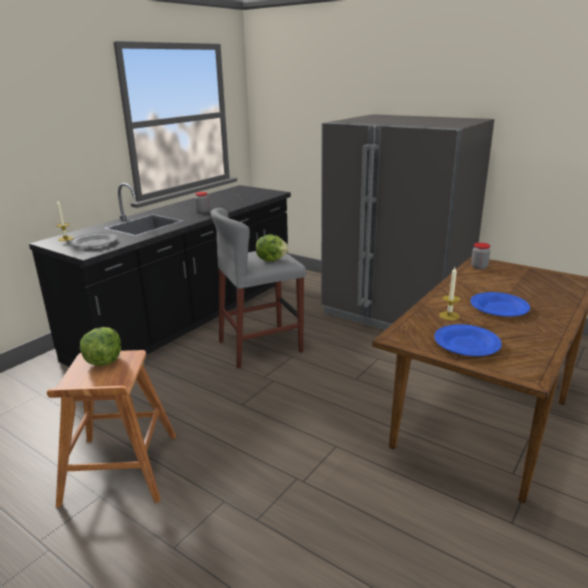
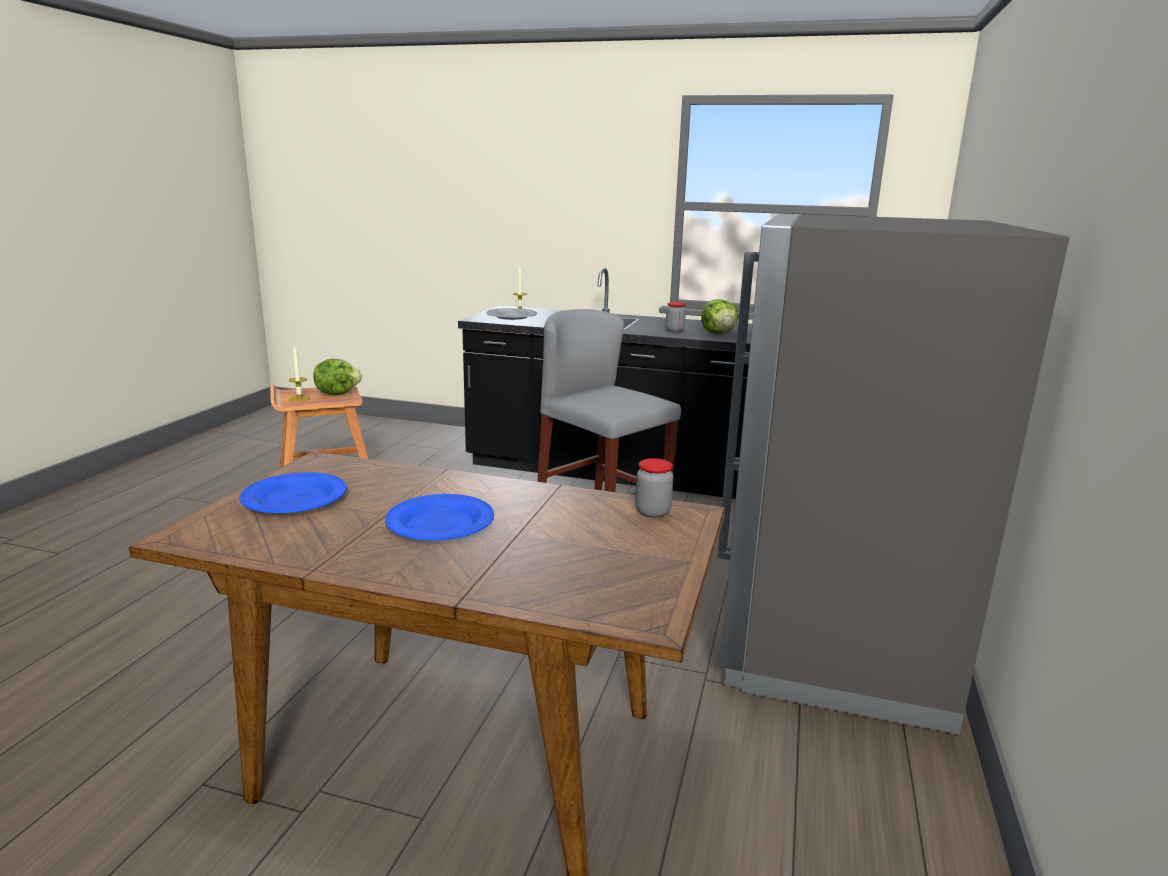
camera: 70 degrees right, 5 degrees down
(271, 259) = (610, 401): lettuce -> lettuce (719, 333)
(449, 316) = (397, 488): candle -> candle (299, 398)

